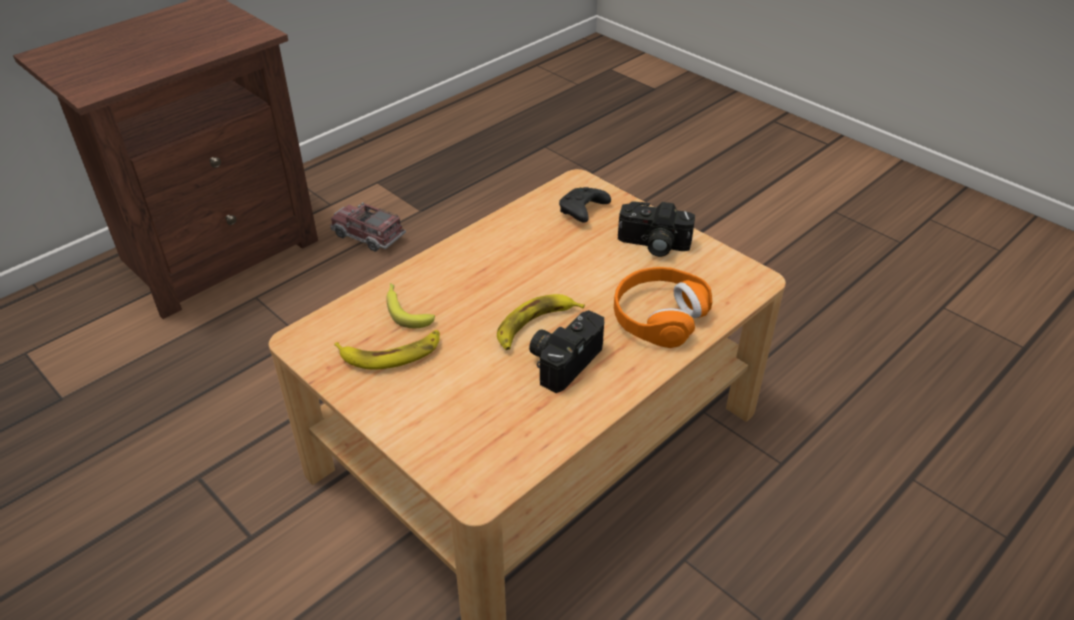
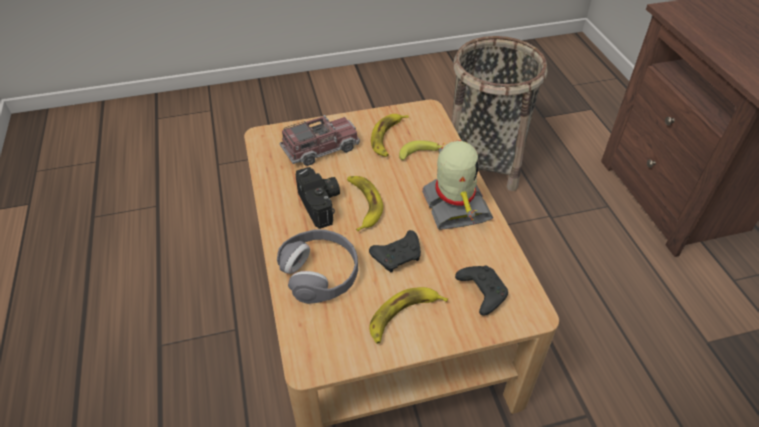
camera: 120 degrees right, 5 degrees up
(205, 431) = (484, 160): none -> basket
(368, 236) = (672, 290): toy truck -> toy truck (320, 149)
(483, 258) = (454, 207): none -> toy robot
(587, 272) = (398, 256): none -> black game controller
(653, 245) = (403, 316): camera -> banana
(658, 316) = (320, 272): orange headphones -> grey headphones

